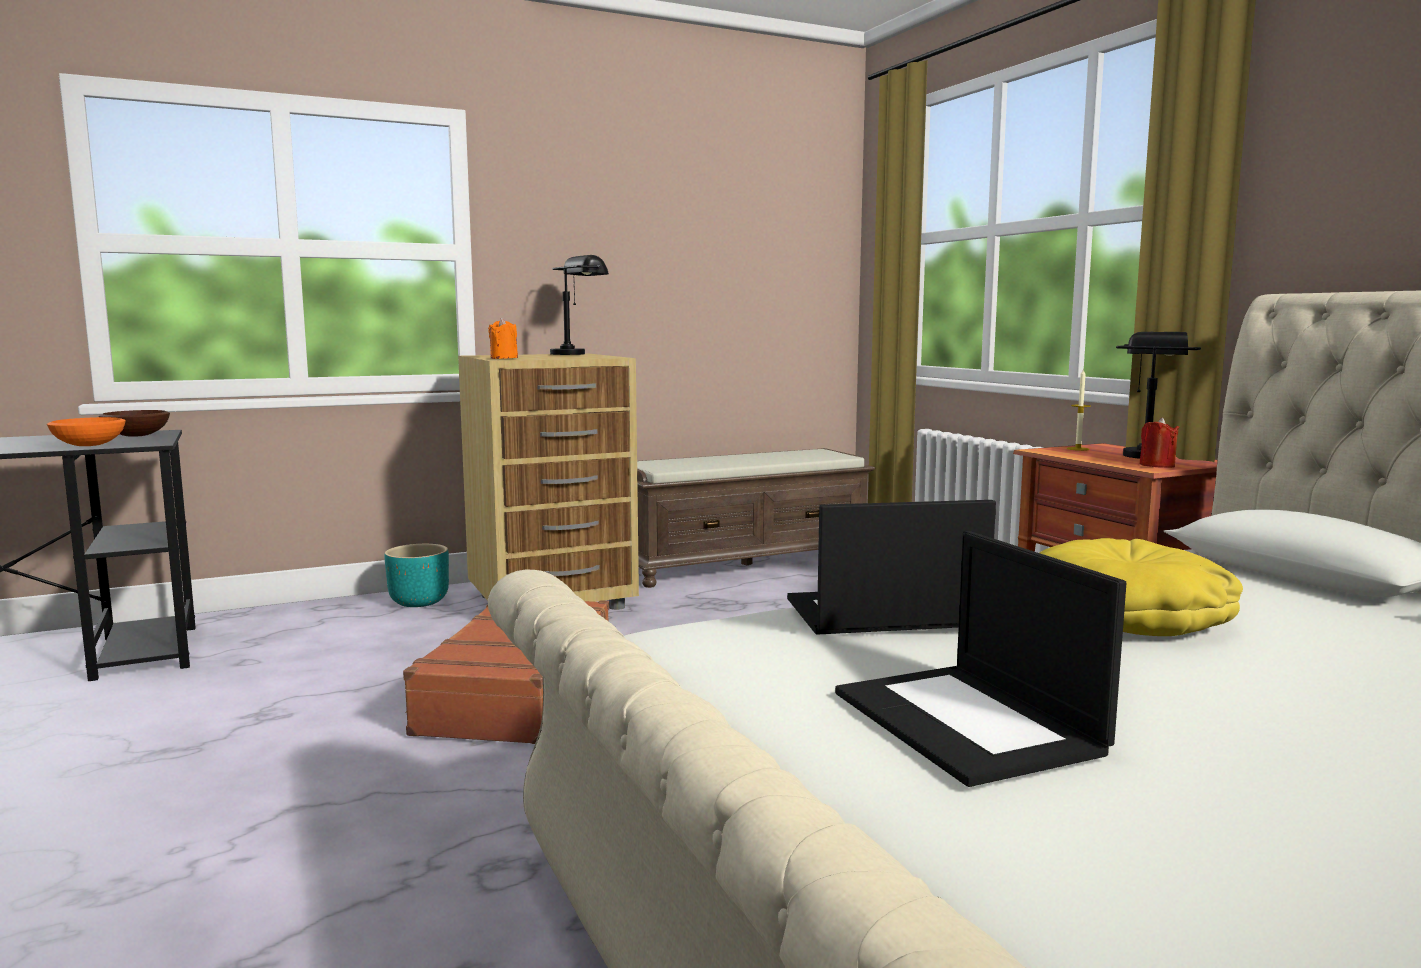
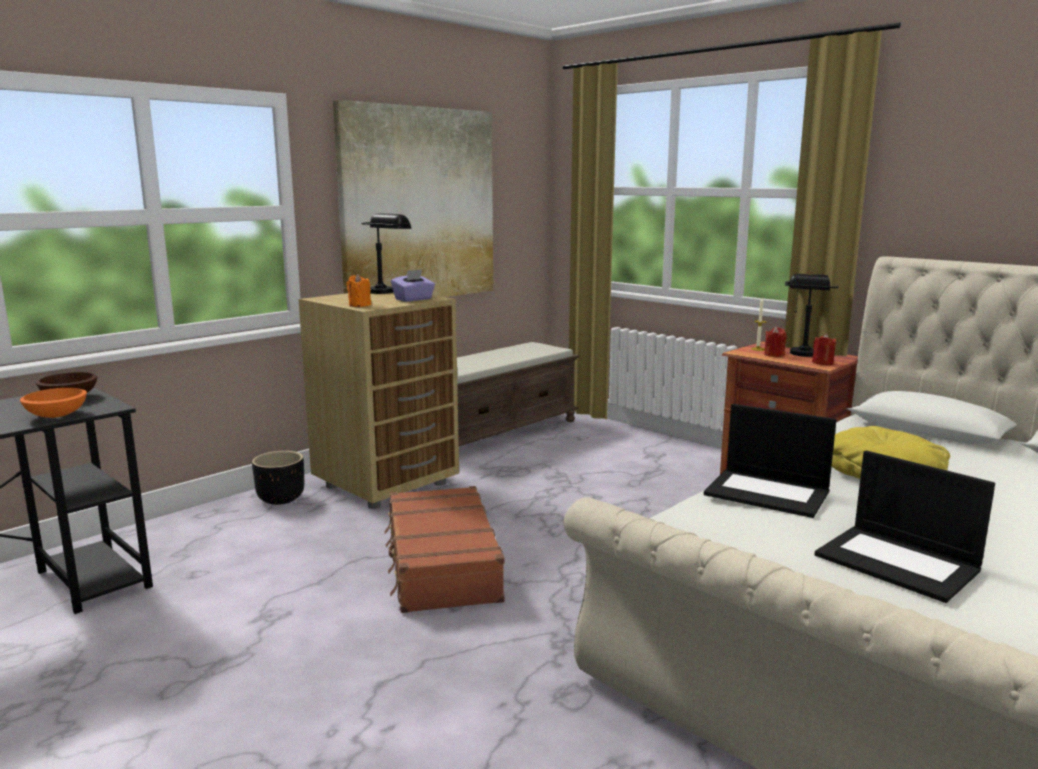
camera: 20 degrees left, 5 degrees up
(419, 602) = (281, 499): turquoise planter -> black planter
(582, 357) = (413, 299): none -> purple tissue box
(651, 255) = (419, 205): none -> picture
(882, 614) = (768, 493): laptop -> laptop turned 120 degrees counterclockwise
(1092, 455) = (774, 355): none -> red candle

